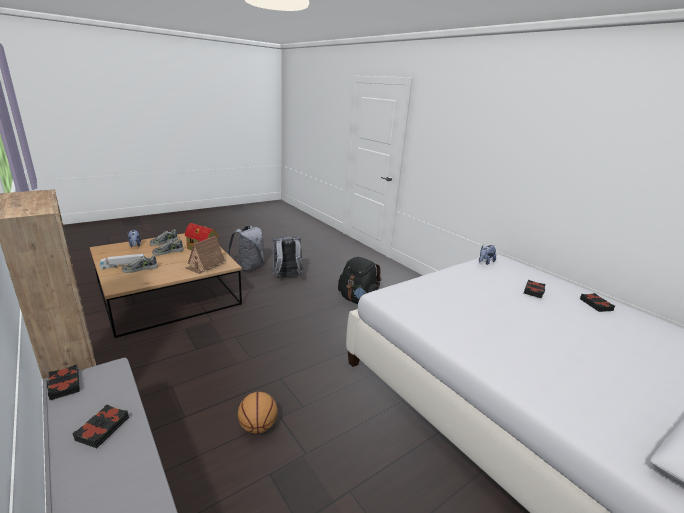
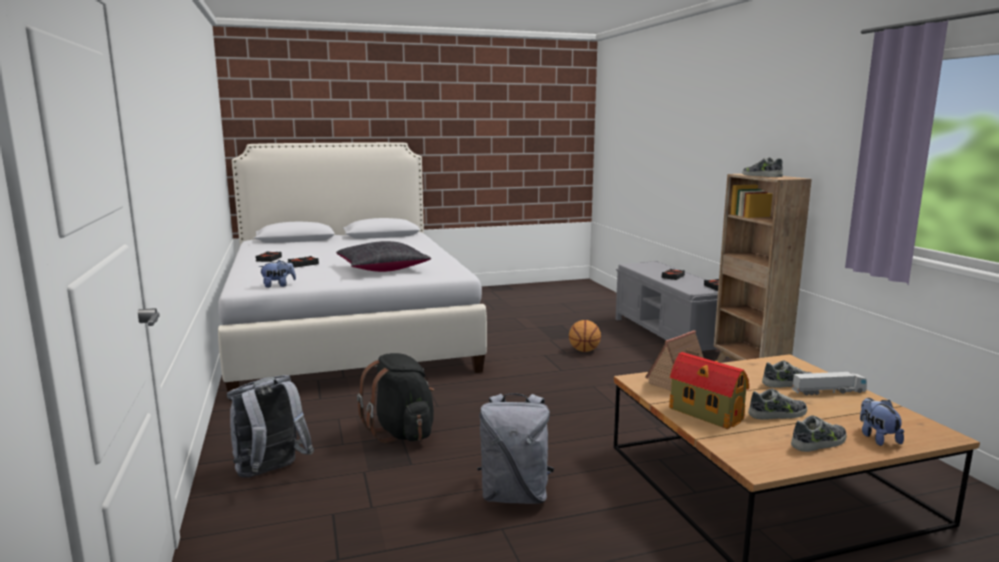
camera: 160 degrees left, 10 degrees down
(38, 200) = (762, 176): none -> shoe
(248, 266) = (610, 545): grey backpack -> grey backpack (271, 473)
(461, 296) = (383, 269): none -> black pillow

